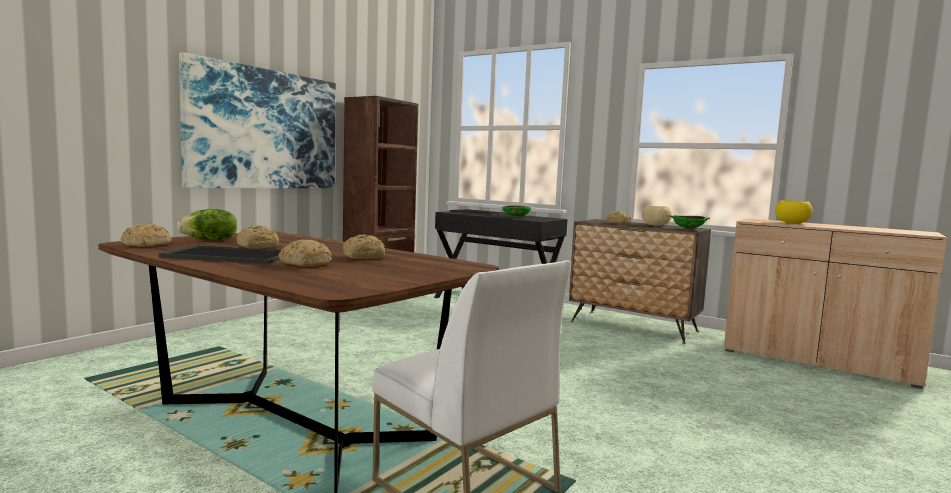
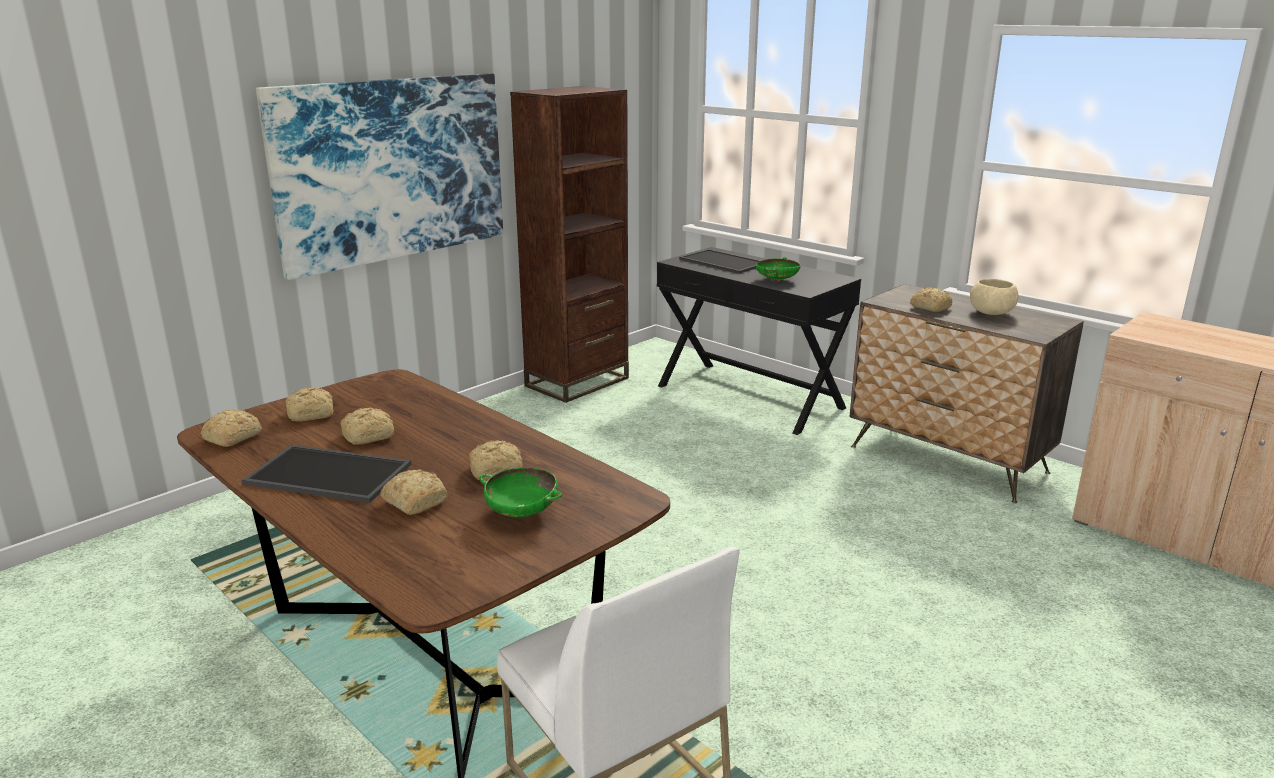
camera: 10 degrees right, 15 degrees up
(210, 240) = (312, 414): lettuce -> bread
(688, 229) = (1038, 331): green bowl -> green bowl (522, 513)
(791, 223) = (1204, 340): yellow bowl -> none

